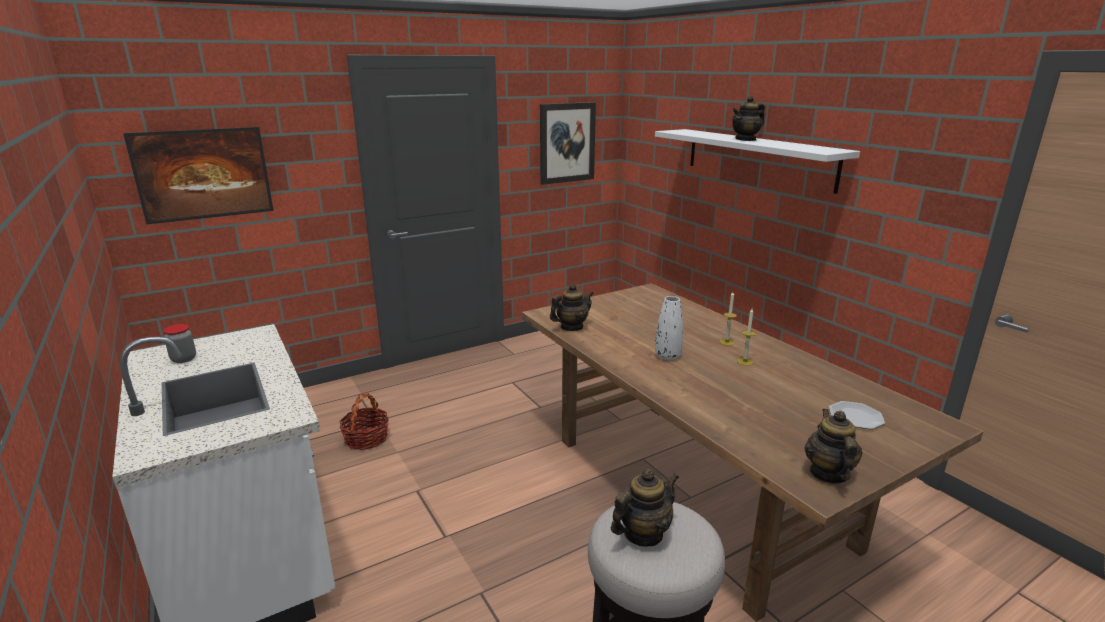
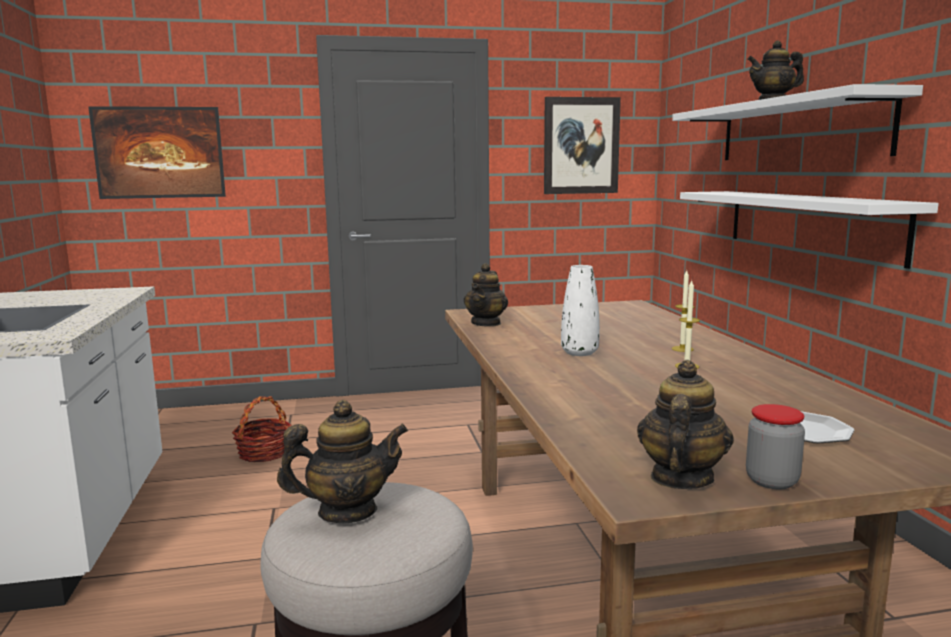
camera: 20 degrees right, 10 degrees down
(183, 359) = (36, 298): jar -> jar (772, 481)
(571, 327) = (486, 323): teapot -> teapot turned 120 degrees clockwise
(765, 225) = (809, 223): none -> white shelf

